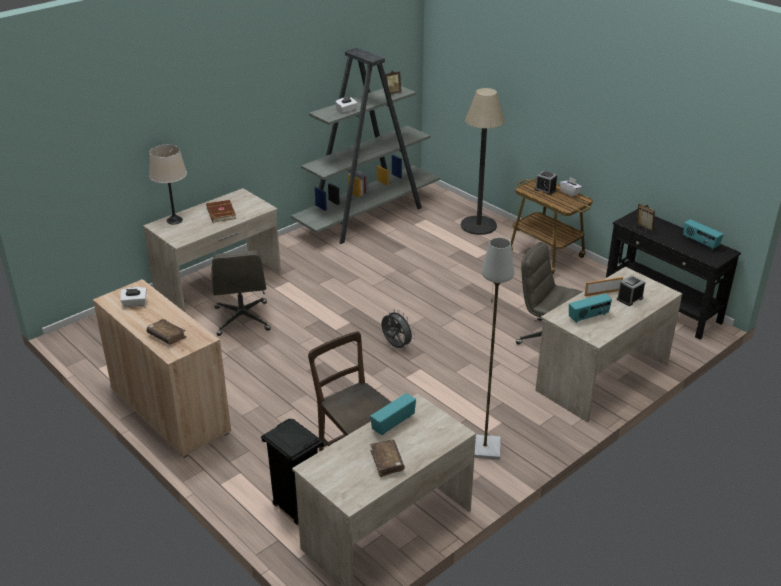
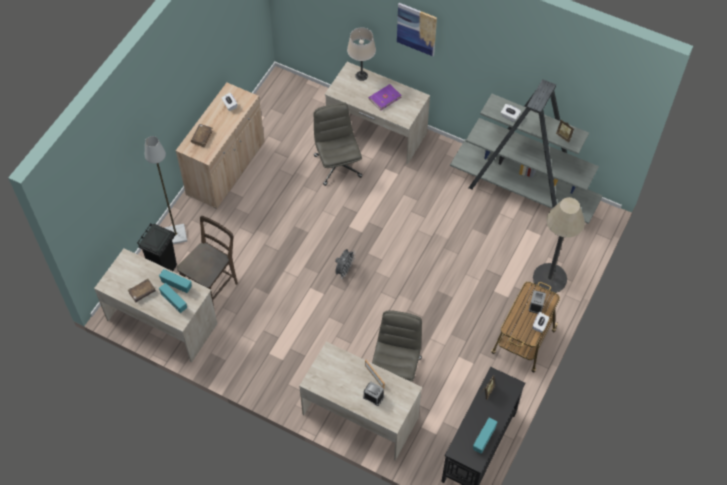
camera: 70 degrees right, 25 degrees up
(208, 99) = (416, 29): none -> picture
(220, 213) = (384, 98): brown book -> purple book
(242, 319) = (337, 165): grey office chair -> grey office chair turned 105 degrees clockwise
(484, 448) = (251, 356): grey floor lamp -> grey floor lamp (175, 234)
(588, 317) = (337, 372): radio -> radio (174, 302)

